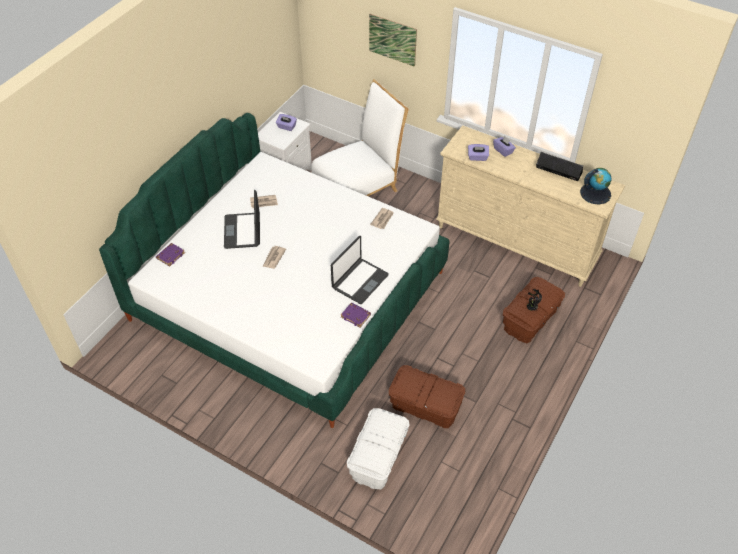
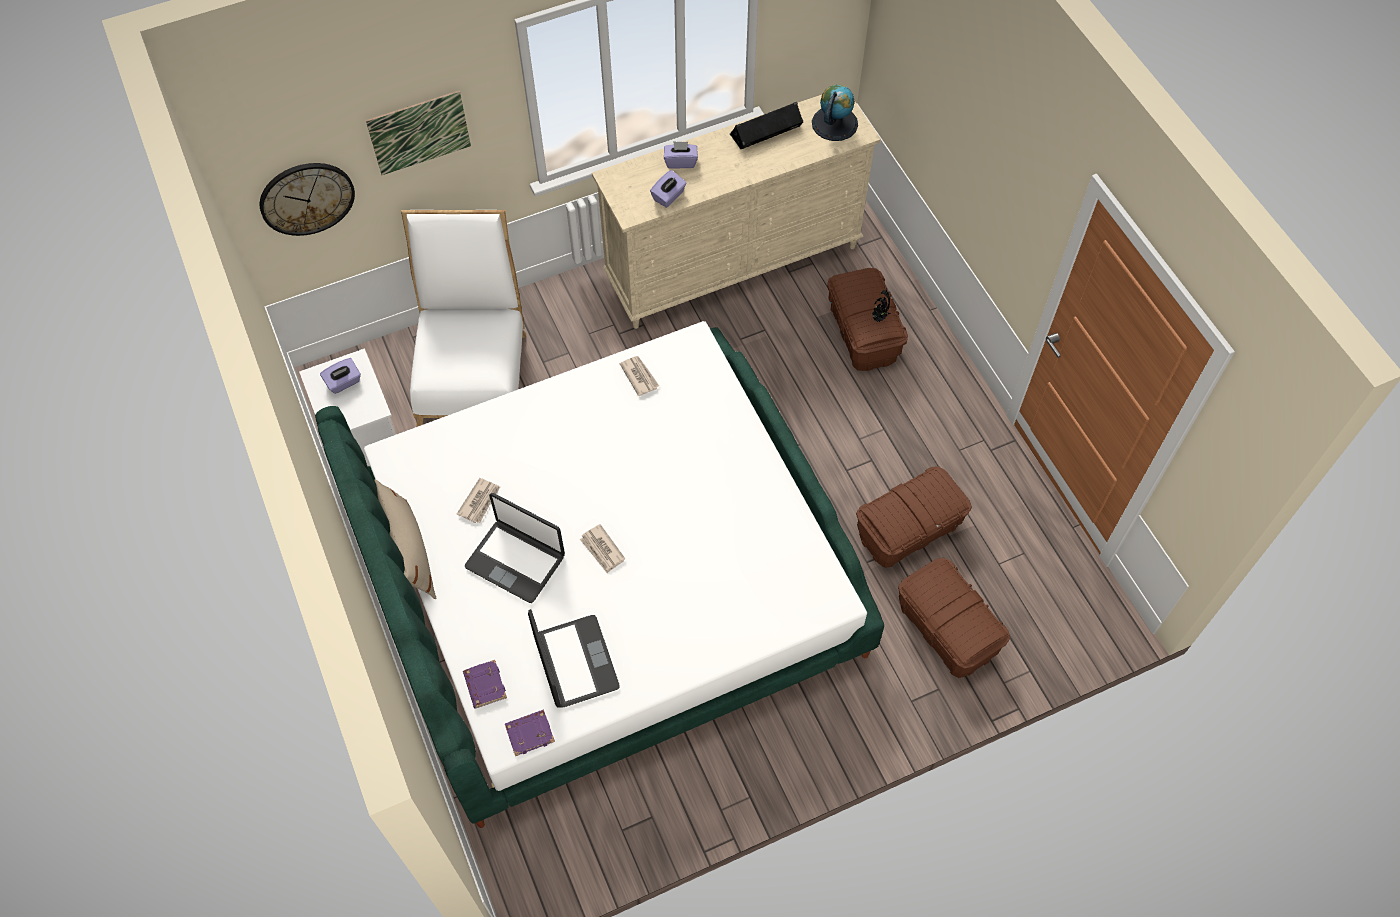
camera: 55 degrees left, 10 degrees up
(219, 194) = (410, 551): none -> beige pillow
(334, 37) = (307, 198): none -> wall clock
(356, 316) = (786, 509): purple book -> purple book (530, 733)
(359, 281) = (729, 470): laptop -> laptop (575, 662)
(378, 457) = (947, 629): white storage box -> brown storage box

